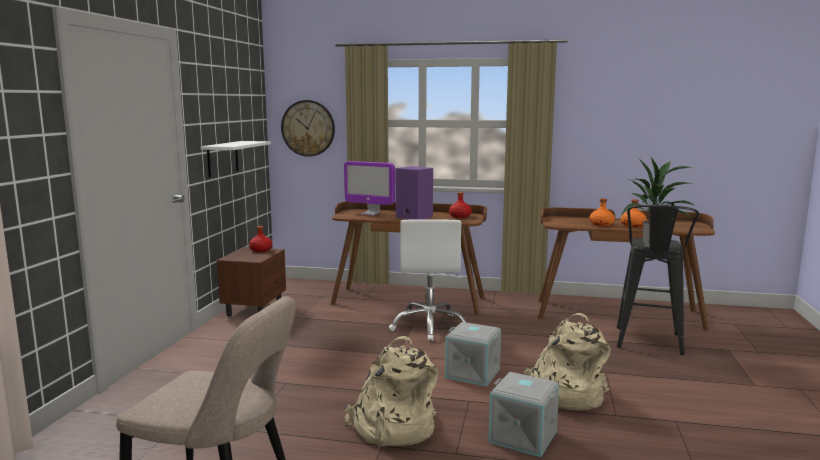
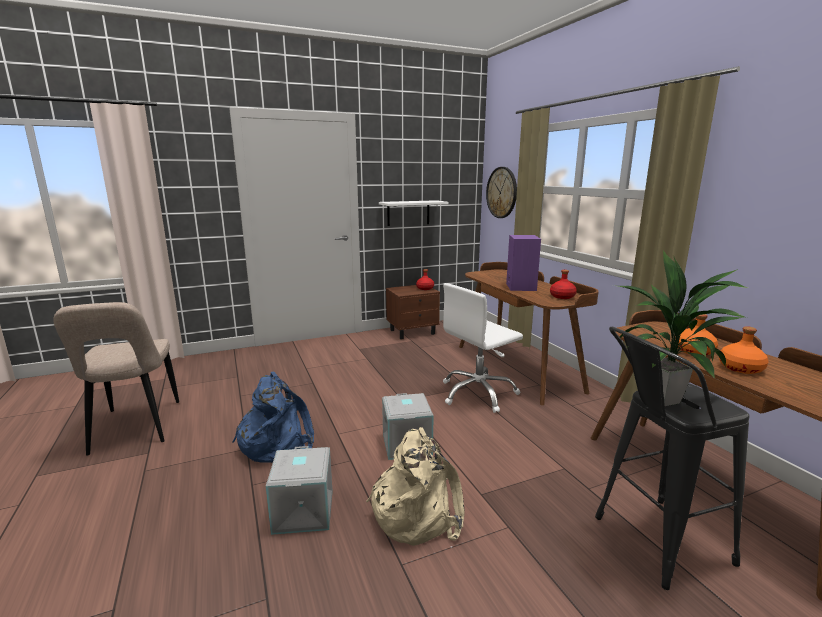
camera: 55 degrees right, 5 degrees up
(370, 213) = (501, 276): monitor -> none
(392, 427) = (276, 442): beige backpack -> blue backpack

